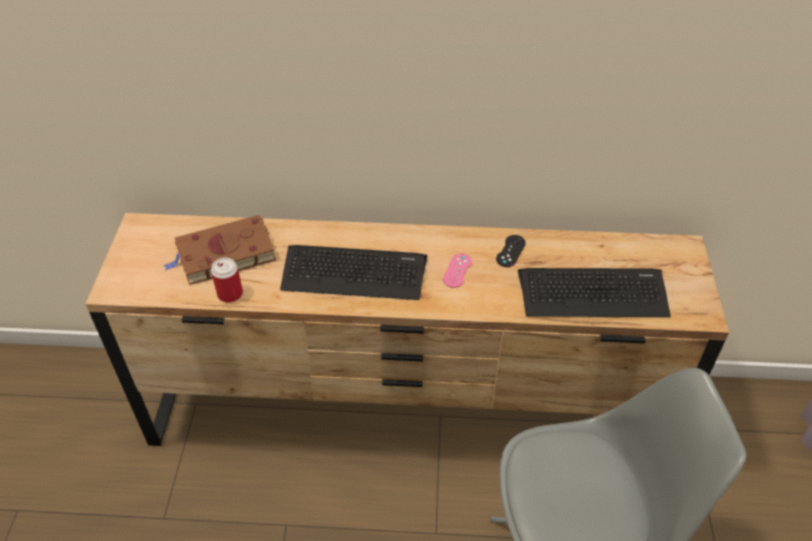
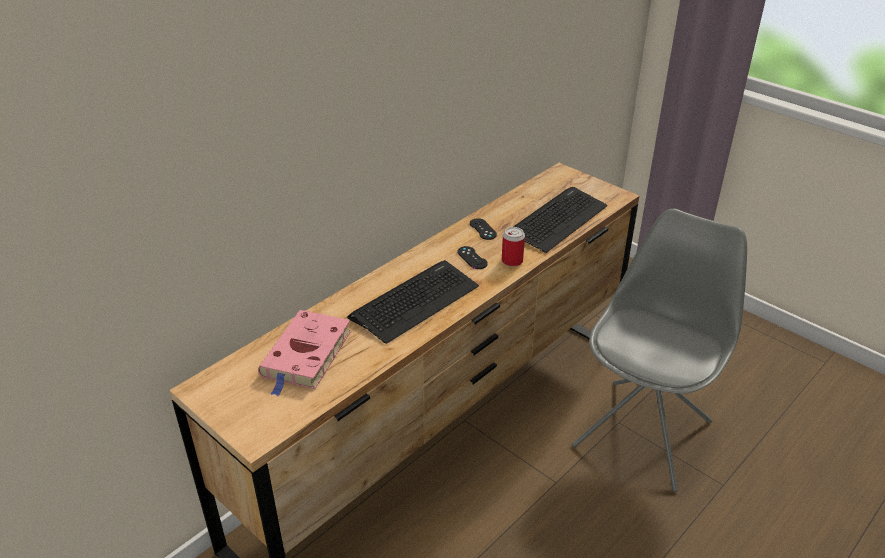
camera: 50 degrees left, 10 degrees down
(223, 255) = (306, 356): brown book -> pink book
(230, 294) = (355, 371): can -> can (512, 261)
(457, 270) = (472, 258): pink game controller -> black game controller

